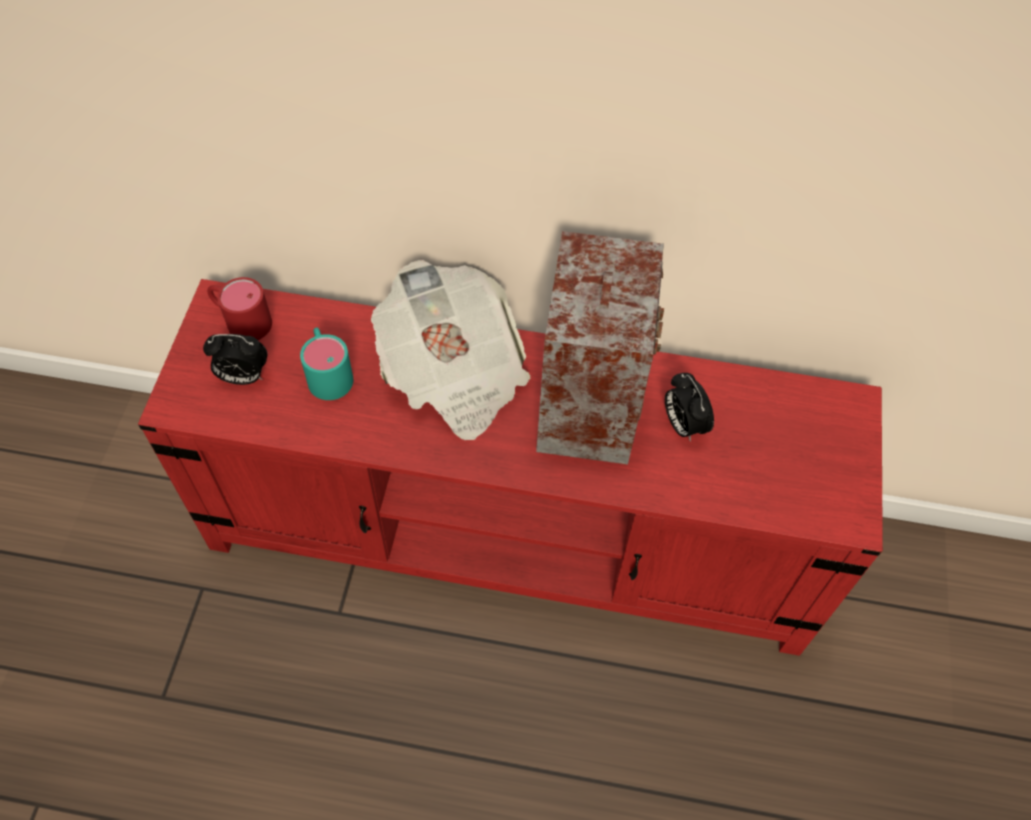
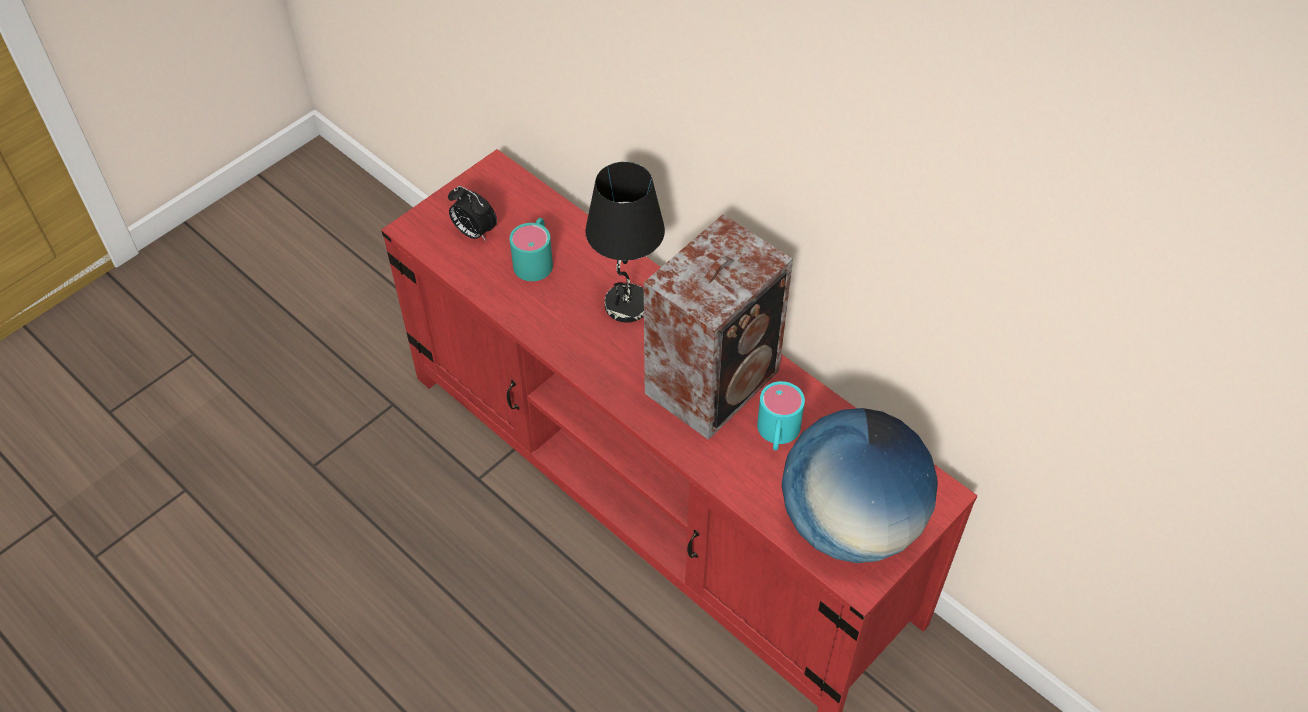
camera: 35 degrees right, 5 degrees down
(241, 320) = (502, 191): red mug -> none
(453, 373) = (627, 306): newspaper -> black table lamp
(683, 425) = (777, 434): alarm clock -> turquoise mug
(806, 472) = (850, 523): none -> globe

